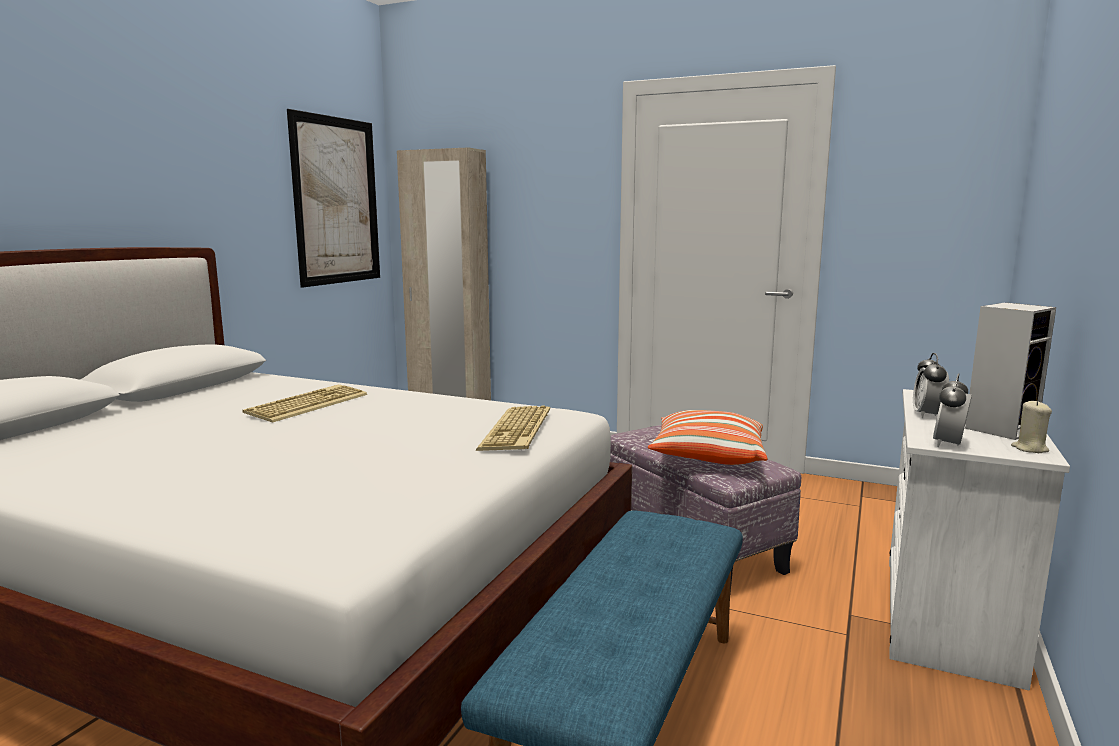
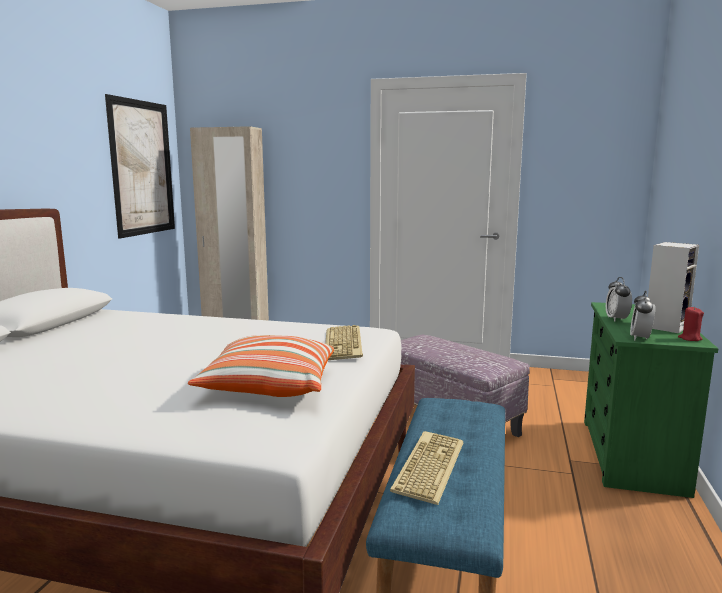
camera: 10 degrees left, 0 degrees up
(307, 404) = (166, 332): keyboard -> keyboard (427, 466)
(707, 457) = (463, 356): pillow -> pillow (269, 387)
(947, 615) = (631, 455): white dresser -> green dresser
(1029, 449) = (690, 338): beige candle -> red candle

